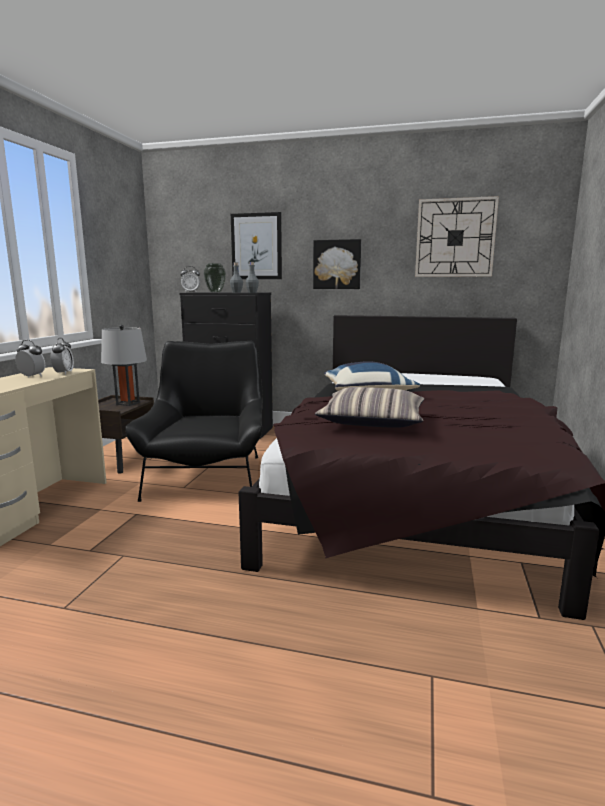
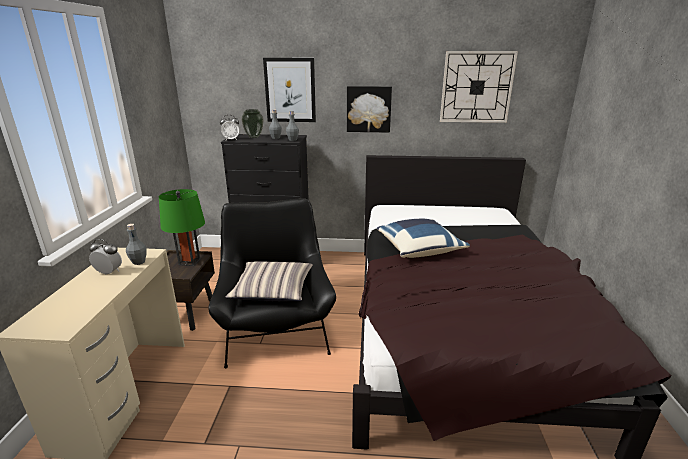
camera: 10 degrees left, 10 degrees up
(64, 373) = (139, 262): alarm clock -> grey bottle
(128, 403) = (189, 261): grey table lamp -> green table lamp
(372, 421) = (449, 300): pillow -> pillow (273, 289)

